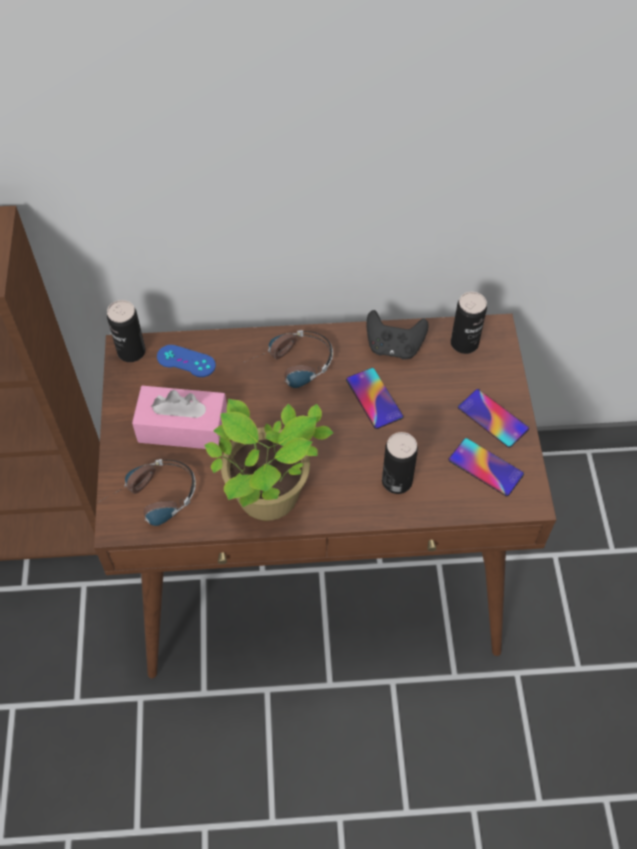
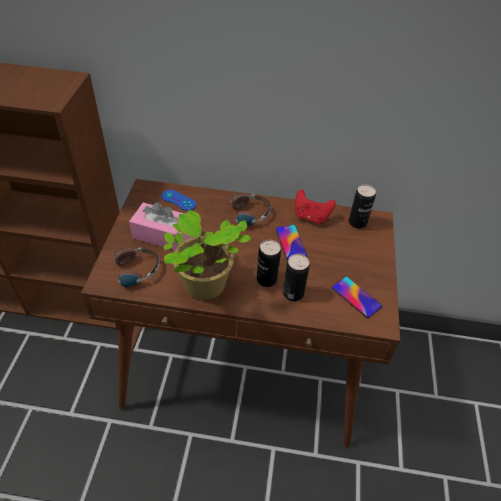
camera: 10 degrees right, 10 degrees down
(131, 351) = (147, 189): can -> can (266, 279)
(394, 347) = (311, 216): black game controller -> red game controller
(492, 418) = (367, 269): phone -> none

